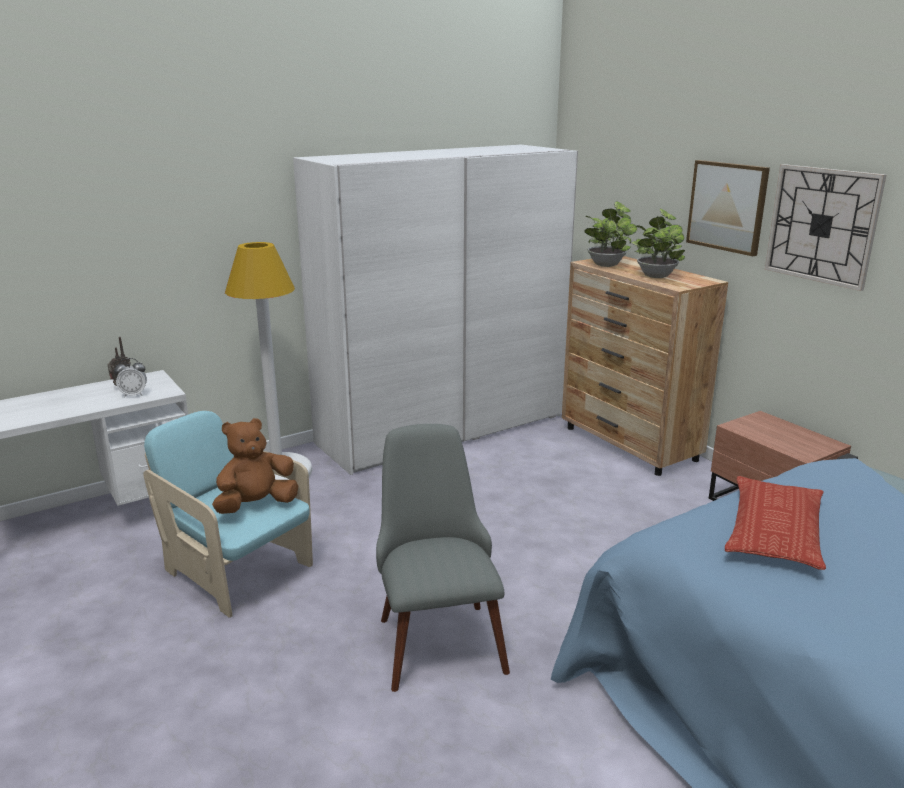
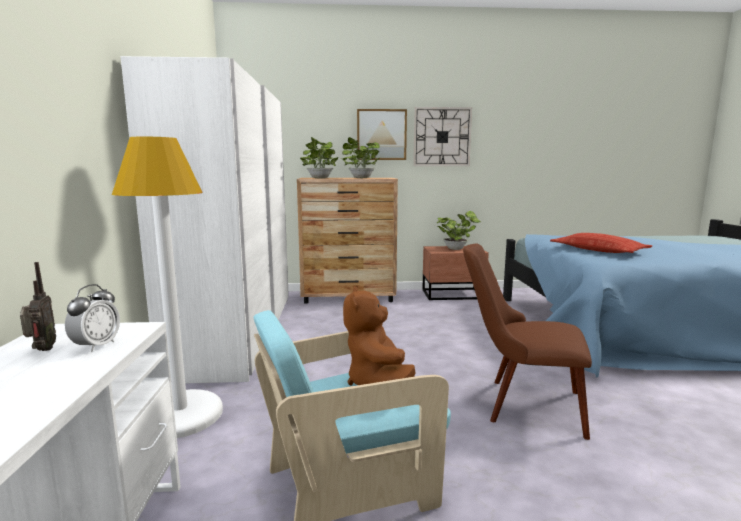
camera: 60 degrees left, 10 degrees down
(436, 633) = (520, 404): grey chair -> brown chair
(787, 436) = (457, 249): none -> potted plant

